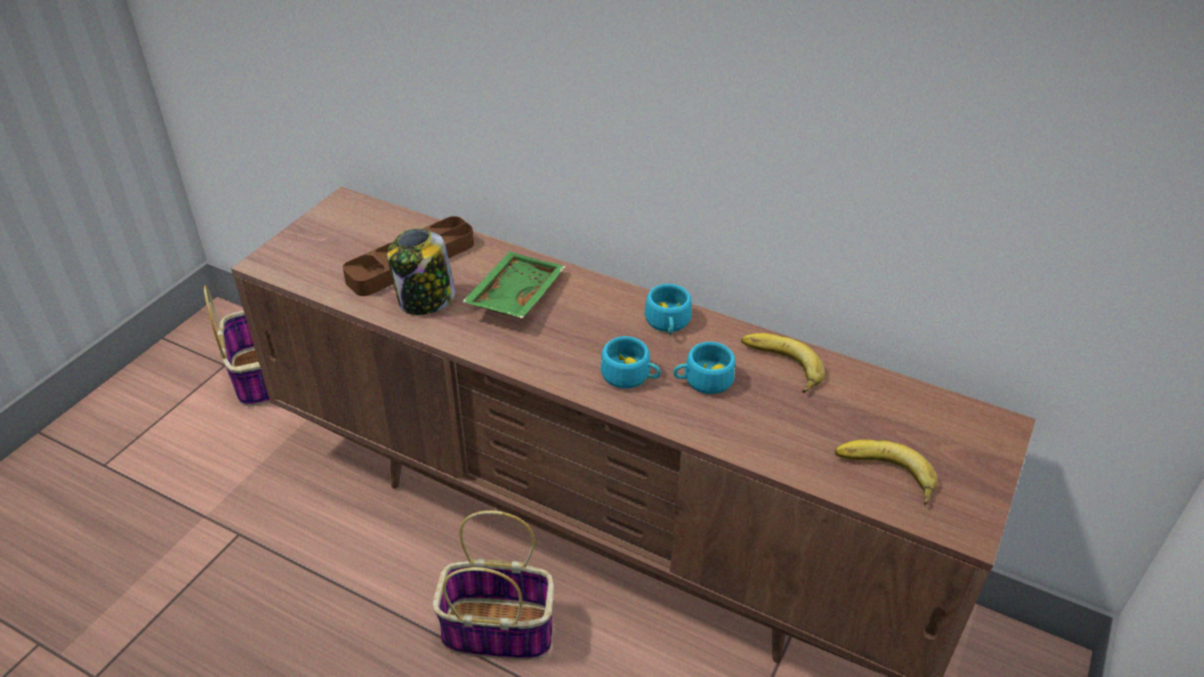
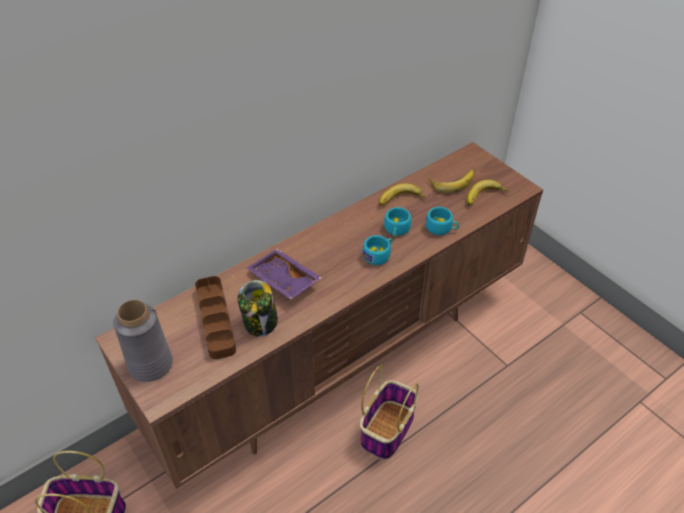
camera: 65 degrees left, 5 degrees up
(317, 237) = (150, 364): none -> grey vase
(514, 296) = (283, 280): green tray -> purple tray
(668, 323) = (346, 227): turquoise cup -> turquoise cup (441, 228)
(886, 417) = (451, 182): none -> banana

